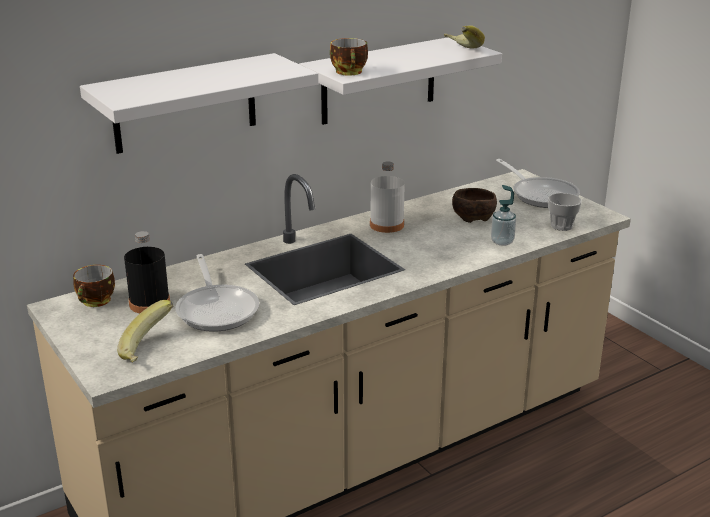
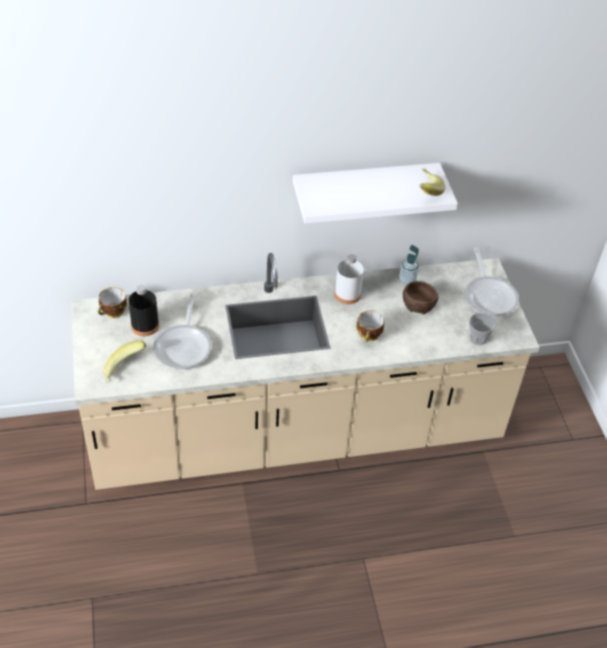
camera: 20 degrees right, 20 degrees up
(185, 103) = (196, 194): white shelf -> none
(350, 72) = (320, 201): cup -> cup (369, 335)
(502, 242) = (419, 341): soap dispenser -> soap dispenser (407, 280)

